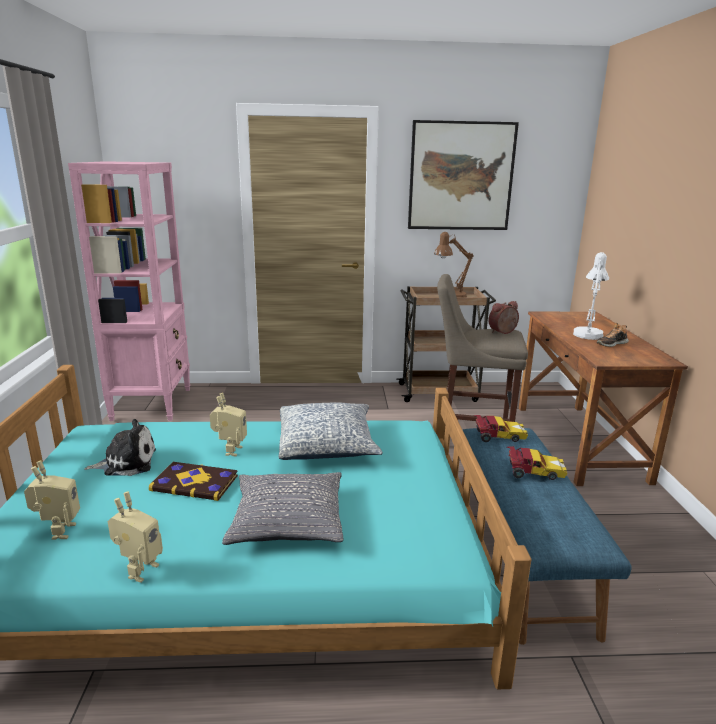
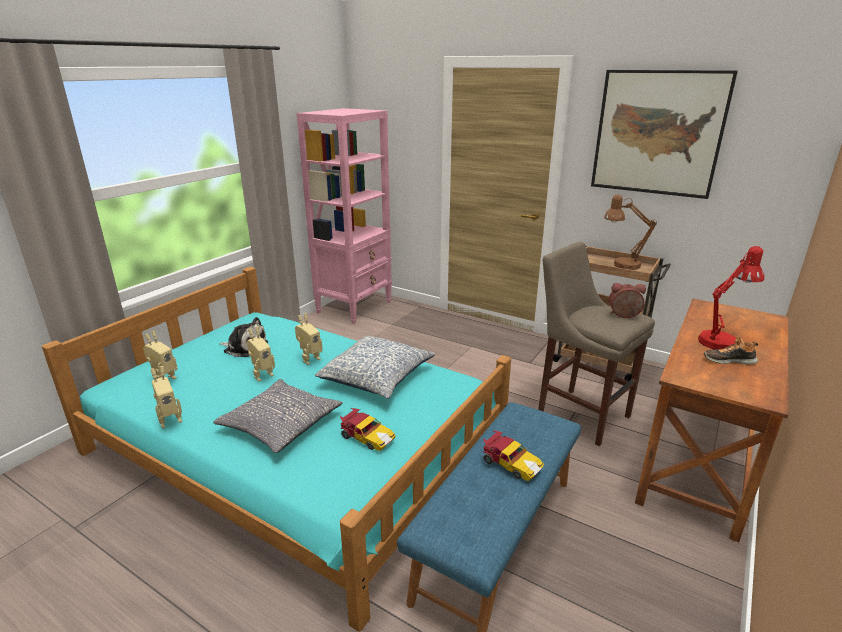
camera: 35 degrees right, 5 degrees up
(195, 482) = (262, 375): book -> toy robot
(498, 436) = (526, 419): toy car -> toy car (366, 437)
(588, 333) = (721, 340): white table lamp -> red table lamp

